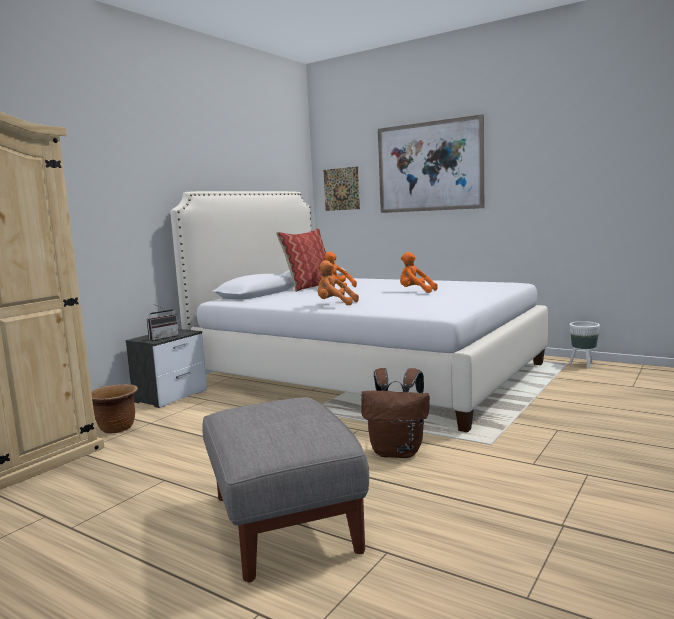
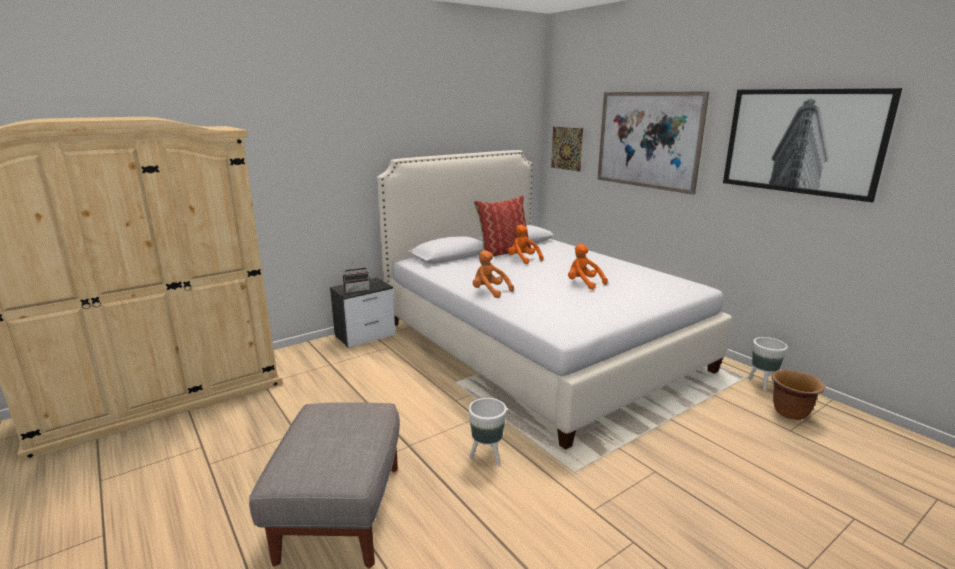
camera: 20 degrees right, 10 degrees up
(117, 428) = (304, 364): brown planter -> brown planter (790, 413)
(398, 452) = (487, 456): brown backpack -> white planter
(574, 144) = (802, 141): none -> picture

